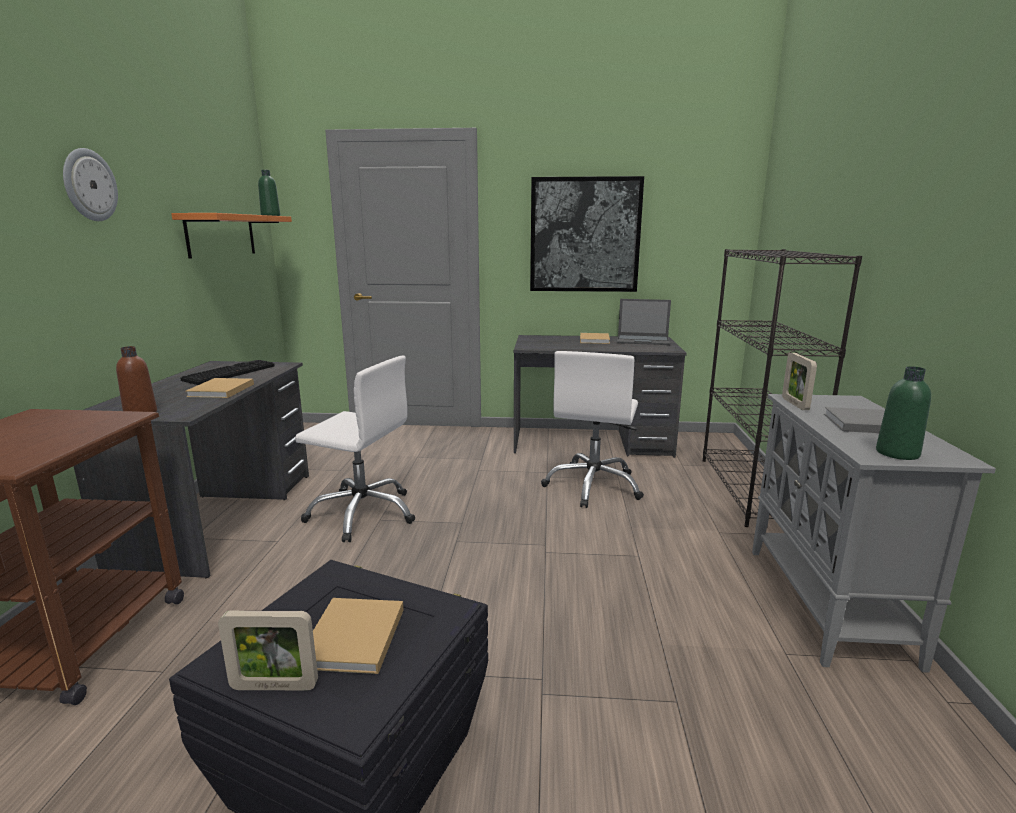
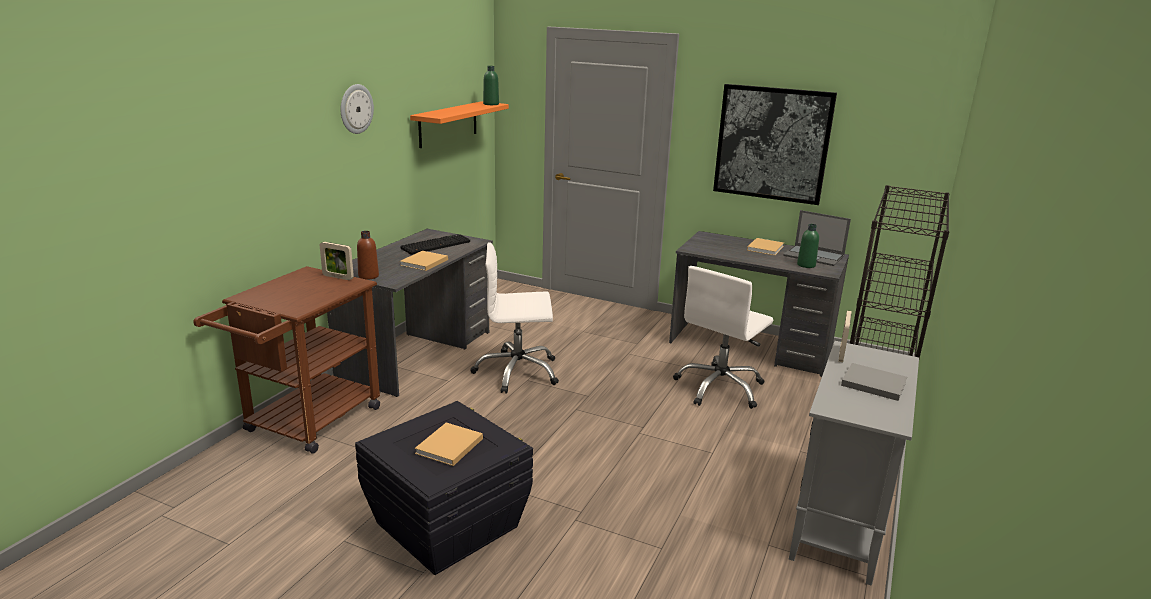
camera: 20 degrees right, 5 degrees up
(274, 686) = (401, 458): picture frame -> picture frame (338, 277)
(363, 513) = (517, 372): white office chair -> white office chair turned 135 degrees clockwise
(897, 453) = (852, 411): green bottle -> green bottle (806, 265)

